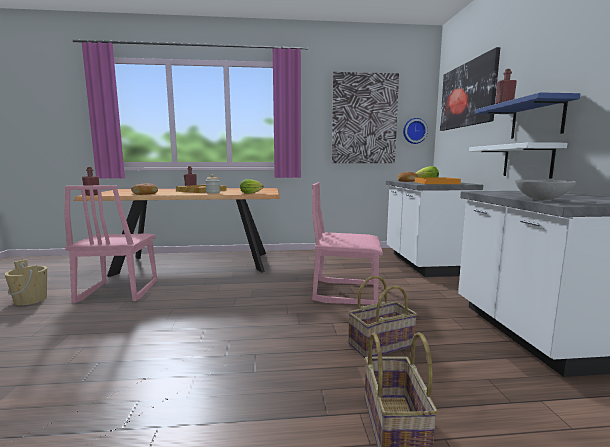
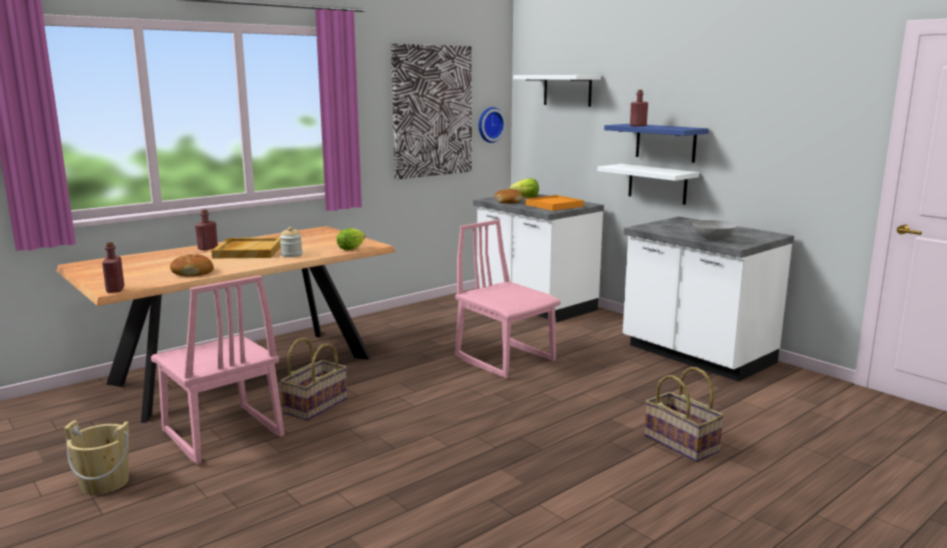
camera: 35 degrees left, 5 degrees up
(345, 292) = (505, 359): pink chair -> pink chair turned 75 degrees clockwise
(380, 344) = (605, 397): basket -> basket (315, 405)
(467, 95) = (567, 90): picture -> white shelf

